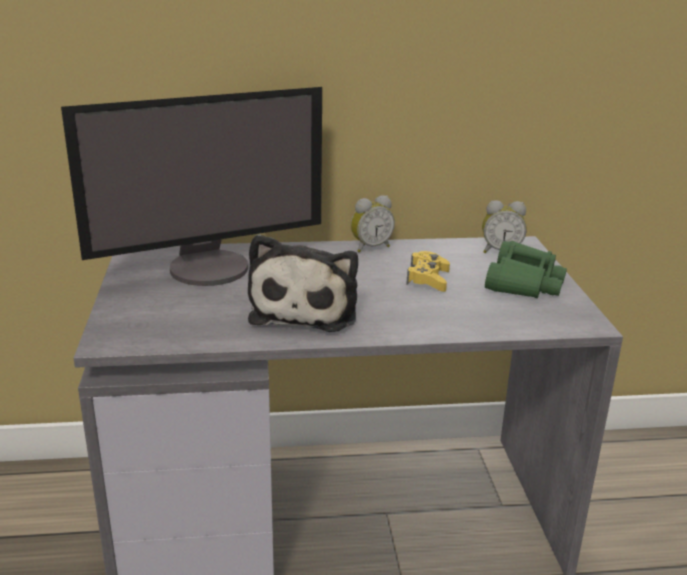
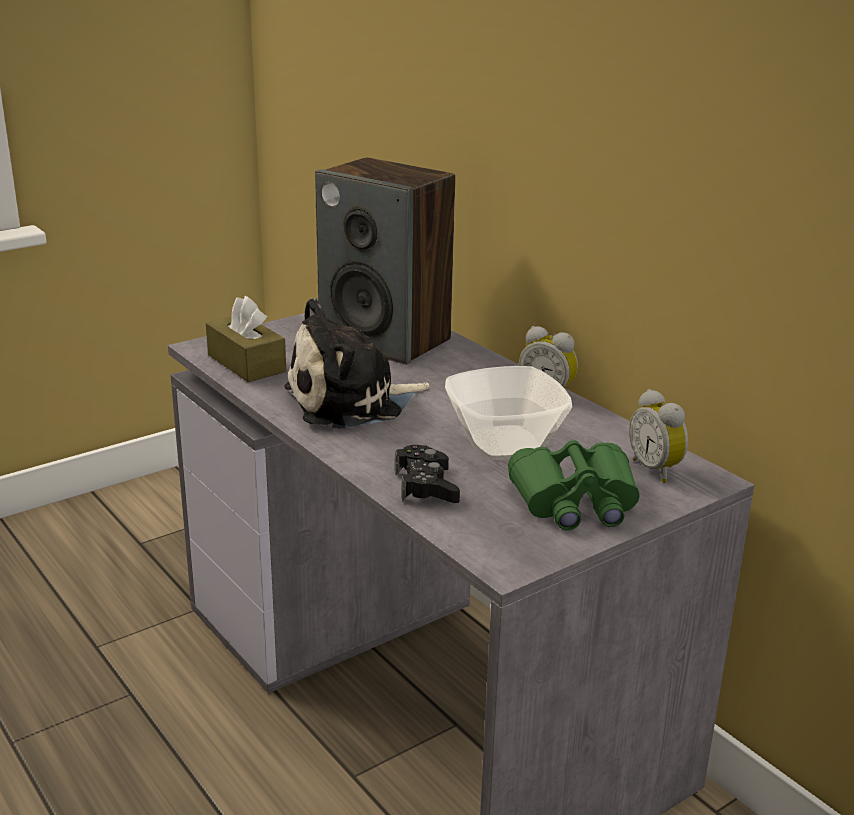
camera: 60 degrees right, 0 degrees up
(174, 331) = (246, 363): none -> brown tissue box
(209, 268) = (386, 340): monitor -> speaker
(428, 279) = (505, 443): yellow game controller -> bowl
(466, 319) = (426, 485): none -> black game controller

